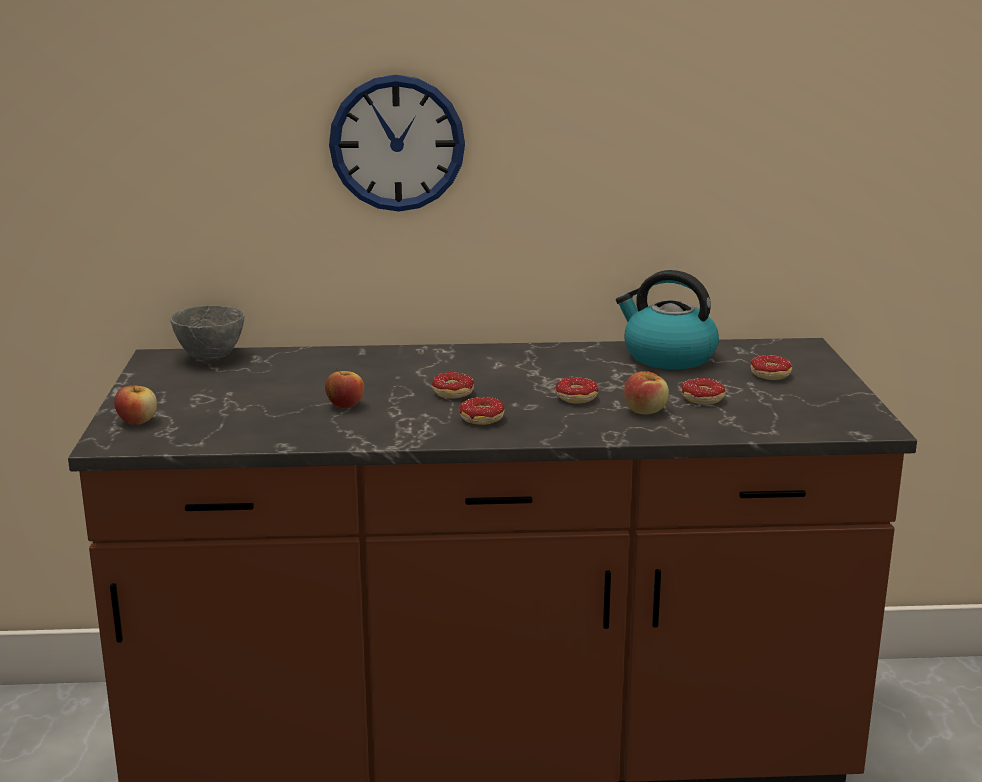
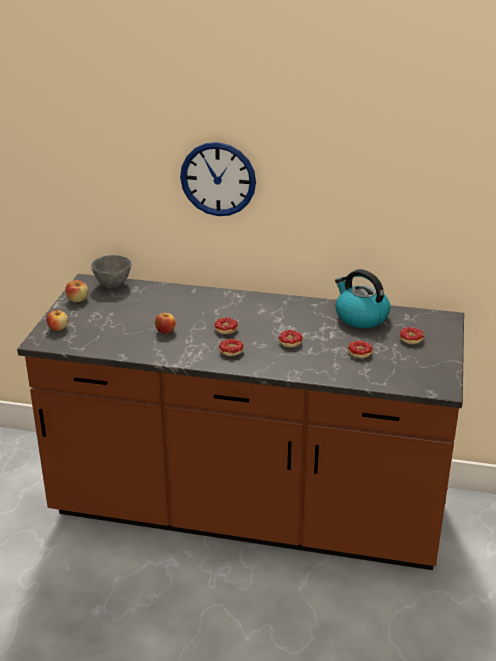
camera: 15 degrees right, 10 degrees up
(645, 410) = (322, 357): apple -> apple (78, 299)

